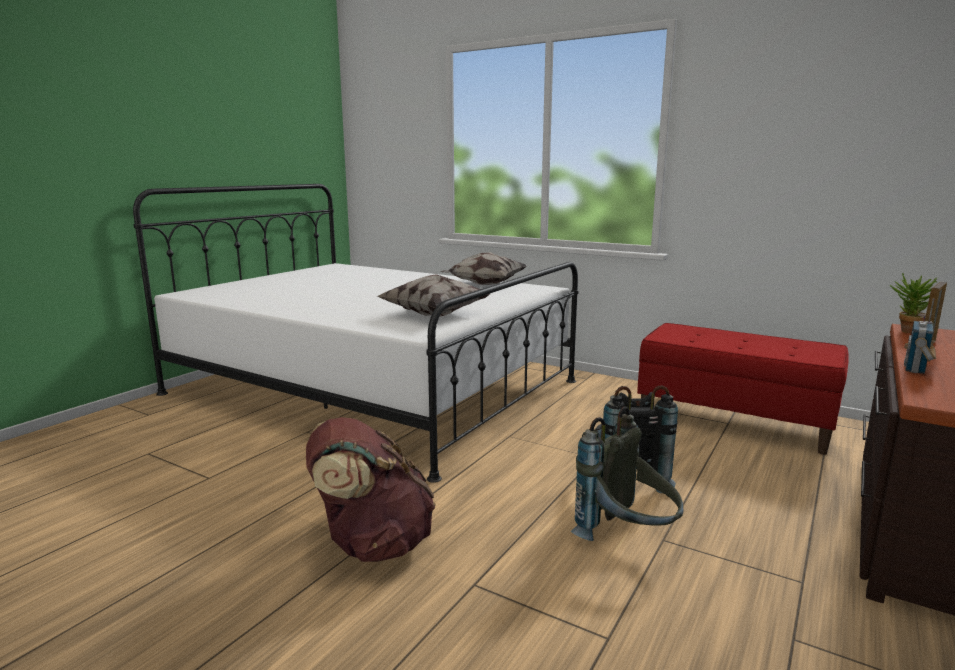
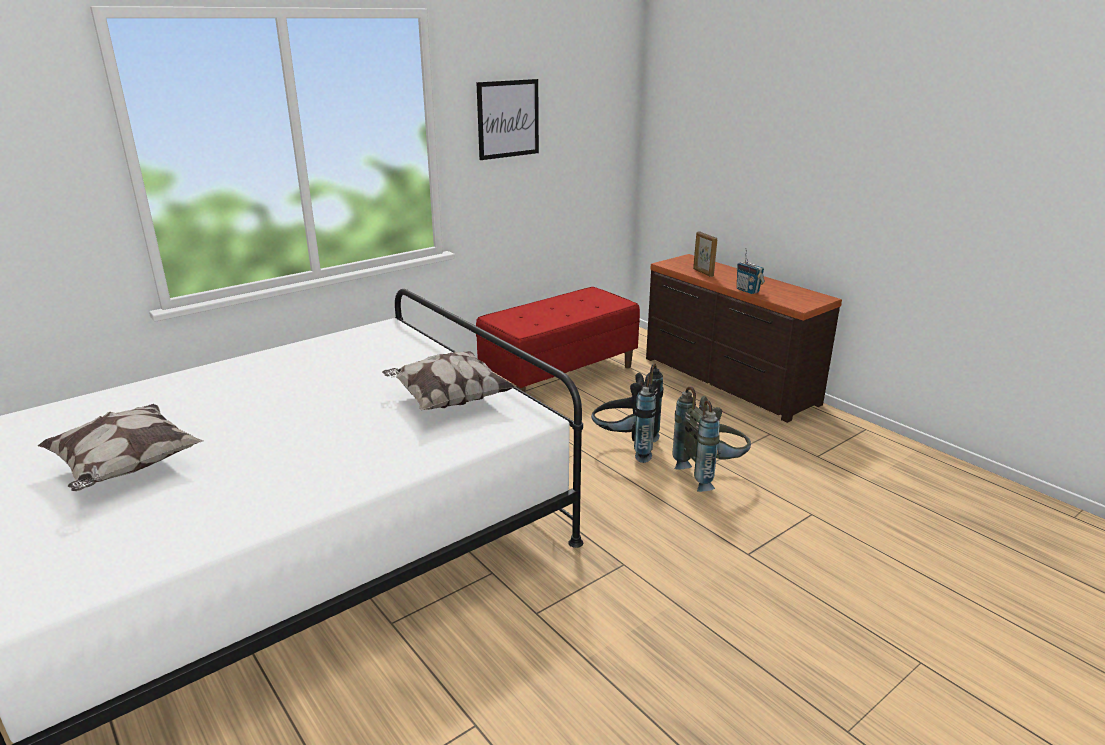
camera: 70 degrees left, 10 degrees up
(372, 544) = (678, 599): brown backpack -> none
(484, 284) = (322, 350): pillow -> pillow (126, 468)
(761, 126) = (508, 119): none -> picture
(908, 331) = (673, 267): potted plant -> none

